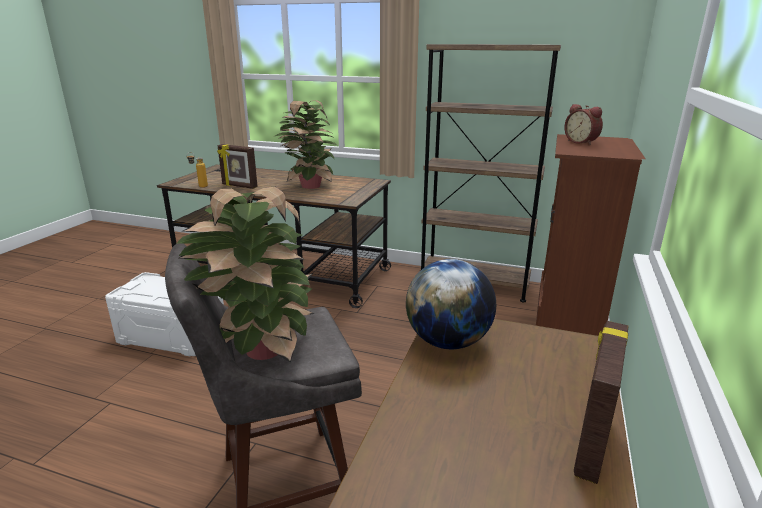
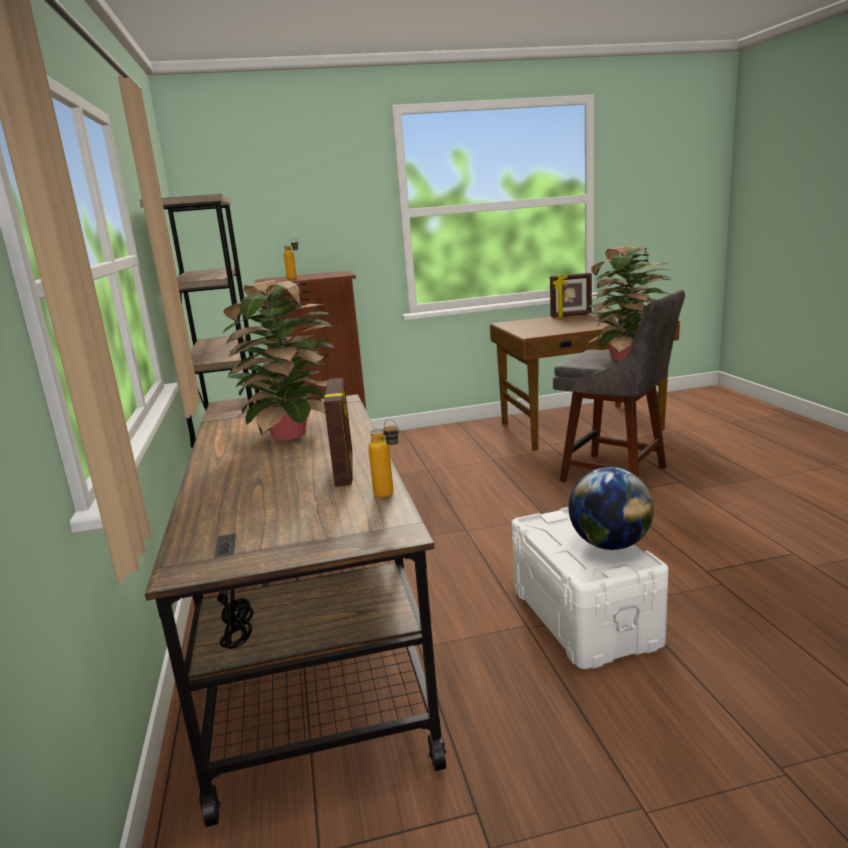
camera: 120 degrees left, 5 degrees down
(448, 341) = (550, 331): globe -> globe (609, 544)
(582, 142) = (295, 278): alarm clock -> bottle

